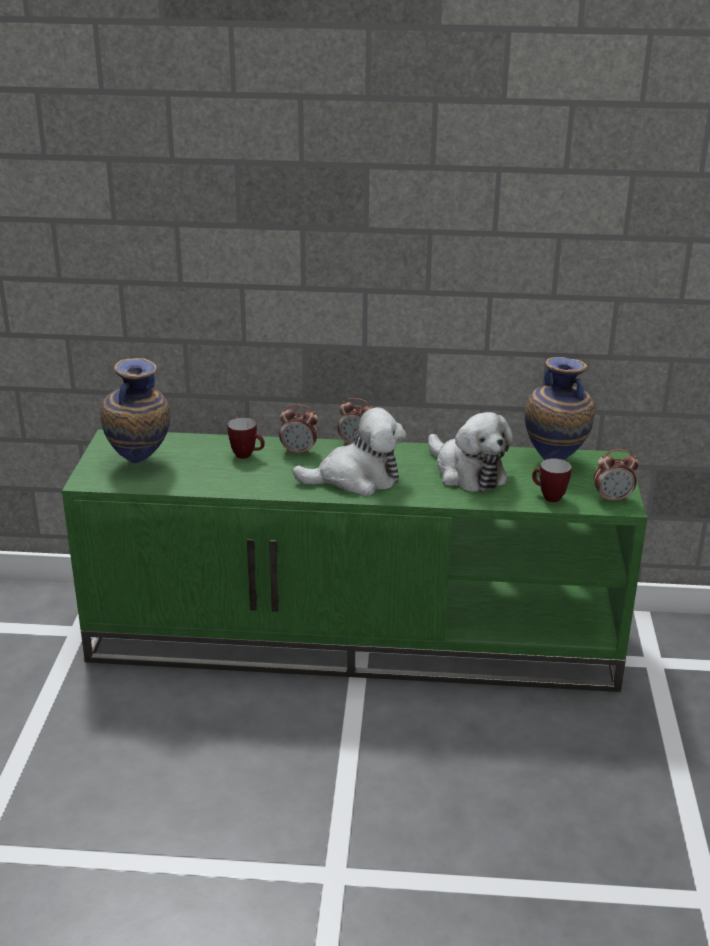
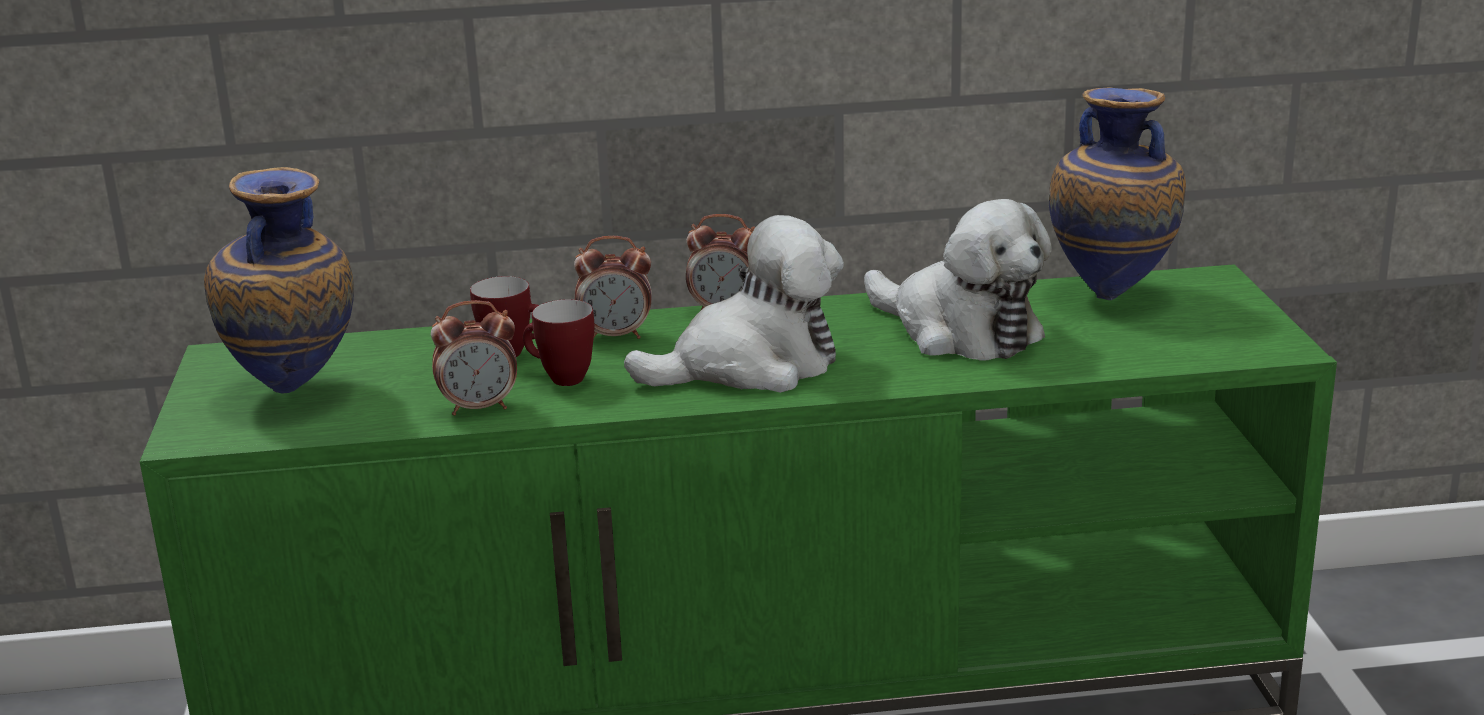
camera: 10 degrees left, 5 degrees down
(548, 497) = (1134, 352): mug -> mug (559, 379)
(612, 499) = (1255, 340): alarm clock -> alarm clock (480, 407)

